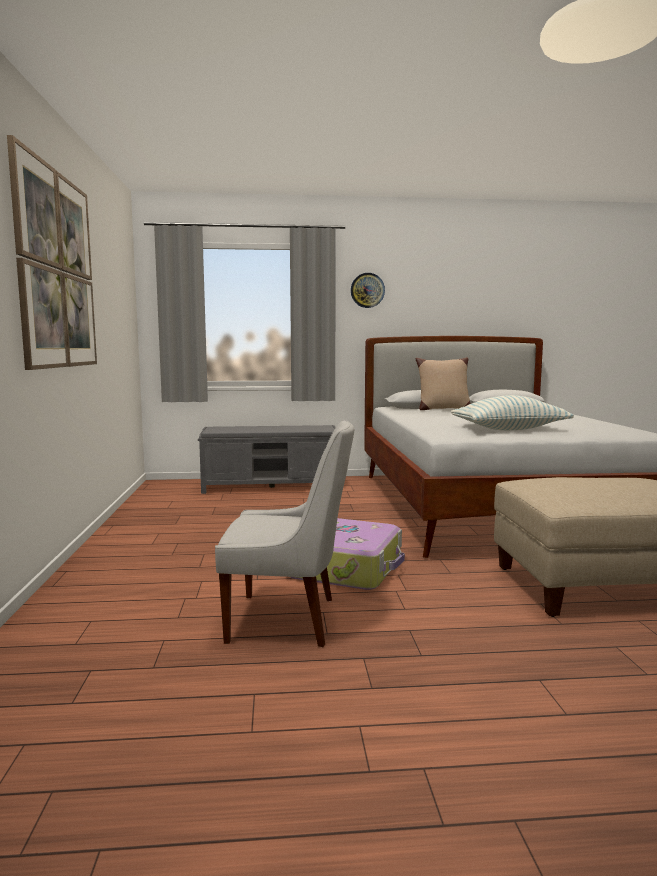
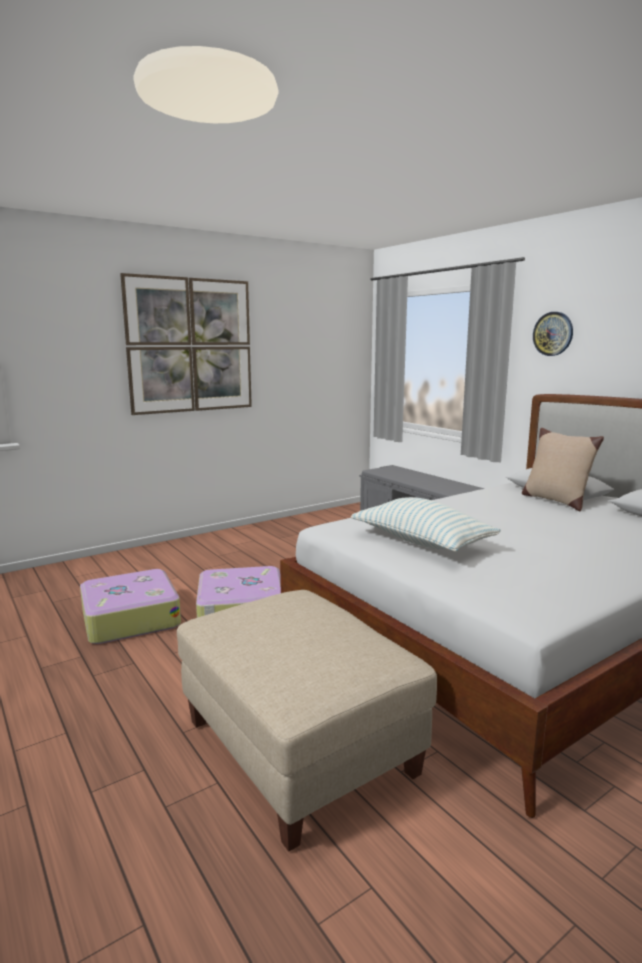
camera: 60 degrees right, 5 degrees up
(288, 620) = (129, 618): white chair -> suitcase

